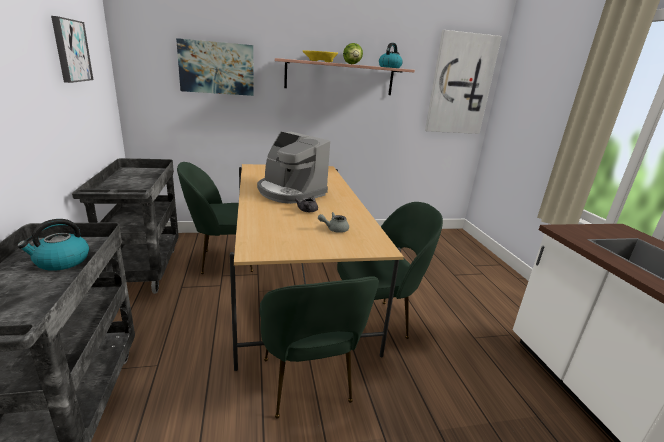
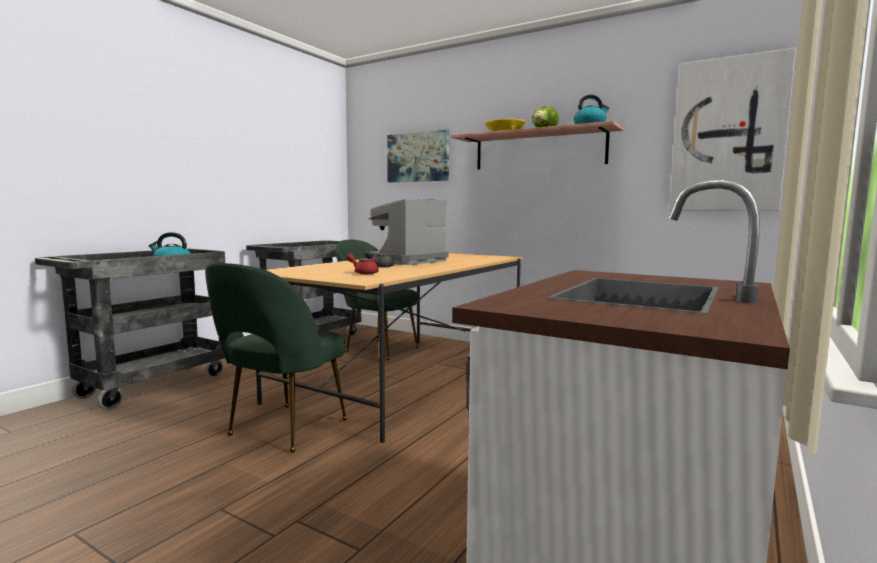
camera: 45 degrees right, 15 degrees down
(70, 50) = (284, 146): picture -> none
(290, 192) = (406, 261): coffee machine -> coffee machine turned 45 degrees clockwise
(334, 229) = (363, 273): grey teapot -> red teapot
(376, 322) = (430, 421): green chair -> none

